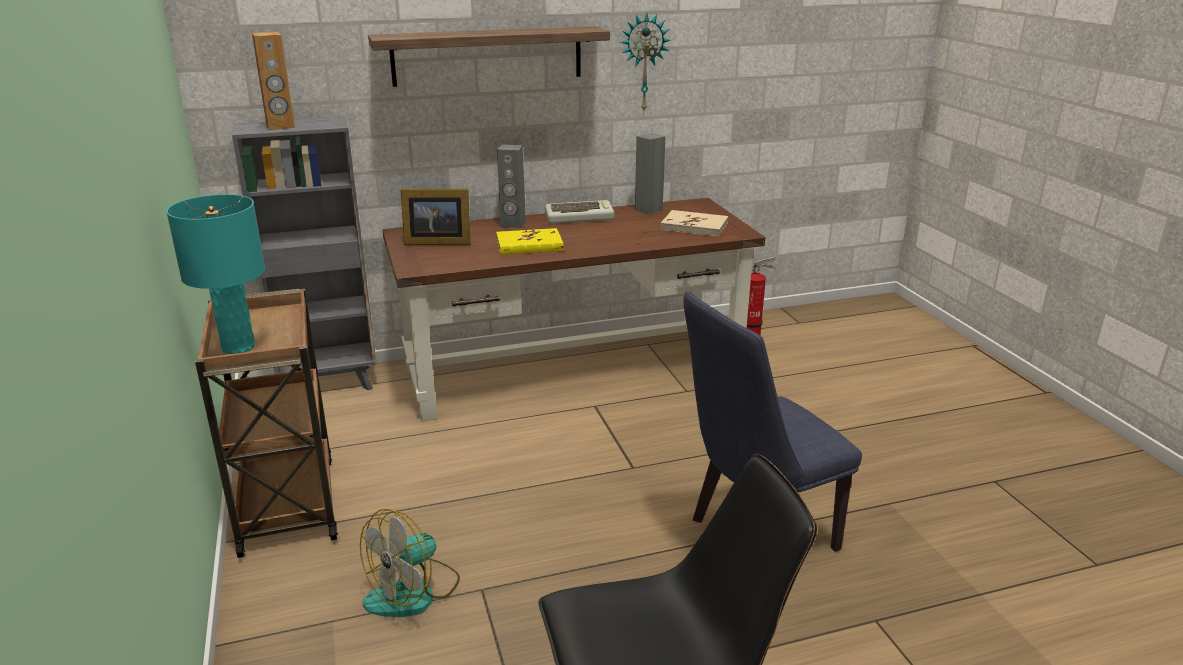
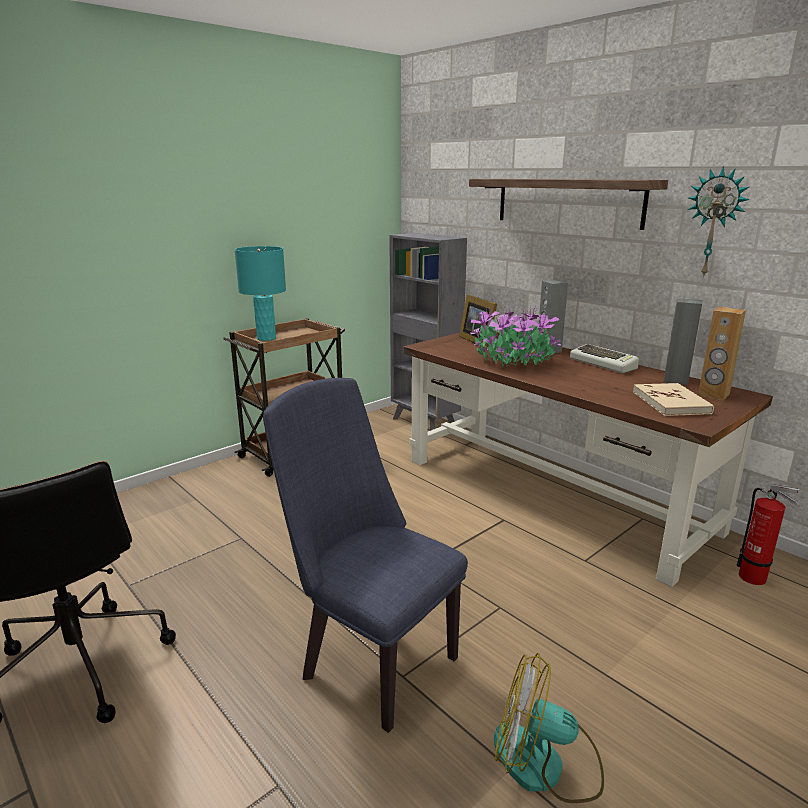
camera: 65 degrees right, 5 degrees down
(280, 126) = (420, 235): brown speaker -> brown speaker (713, 394)
(413, 592) = (229, 515): fan -> fan (545, 763)
(529, 245) = (514, 362): yellow book -> potted plant

